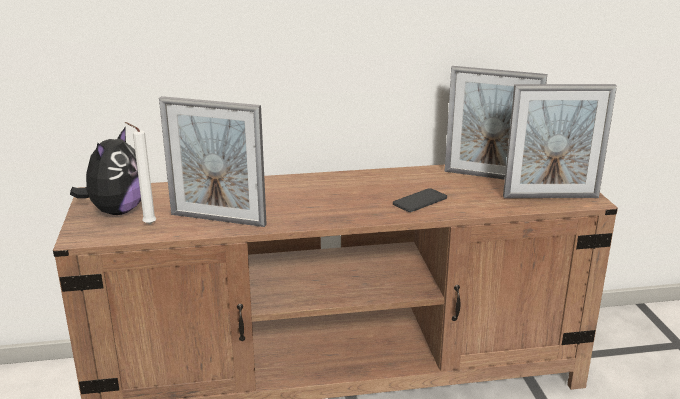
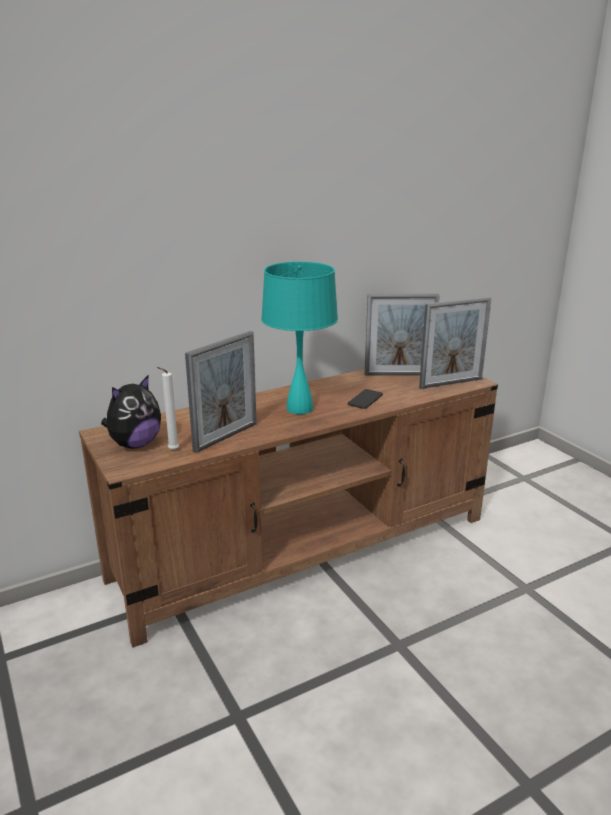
camera: 20 degrees left, 0 degrees up
(117, 211) = (135, 444): plush toy -> plush toy turned 45 degrees clockwise
(218, 219) = (226, 437): picture frame -> picture frame turned 45 degrees counterclockwise
(331, 199) = (300, 408): none -> turquoise table lamp

